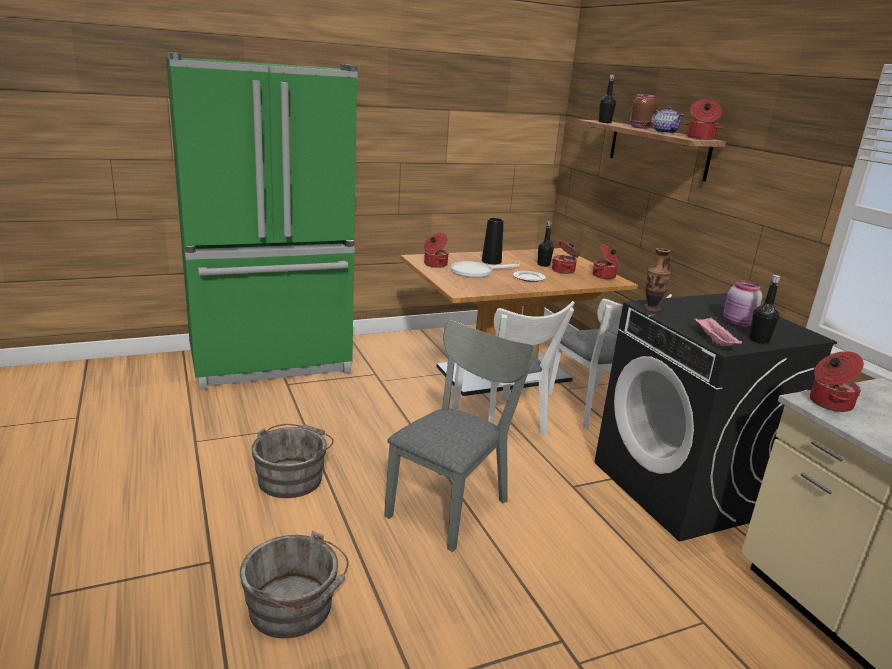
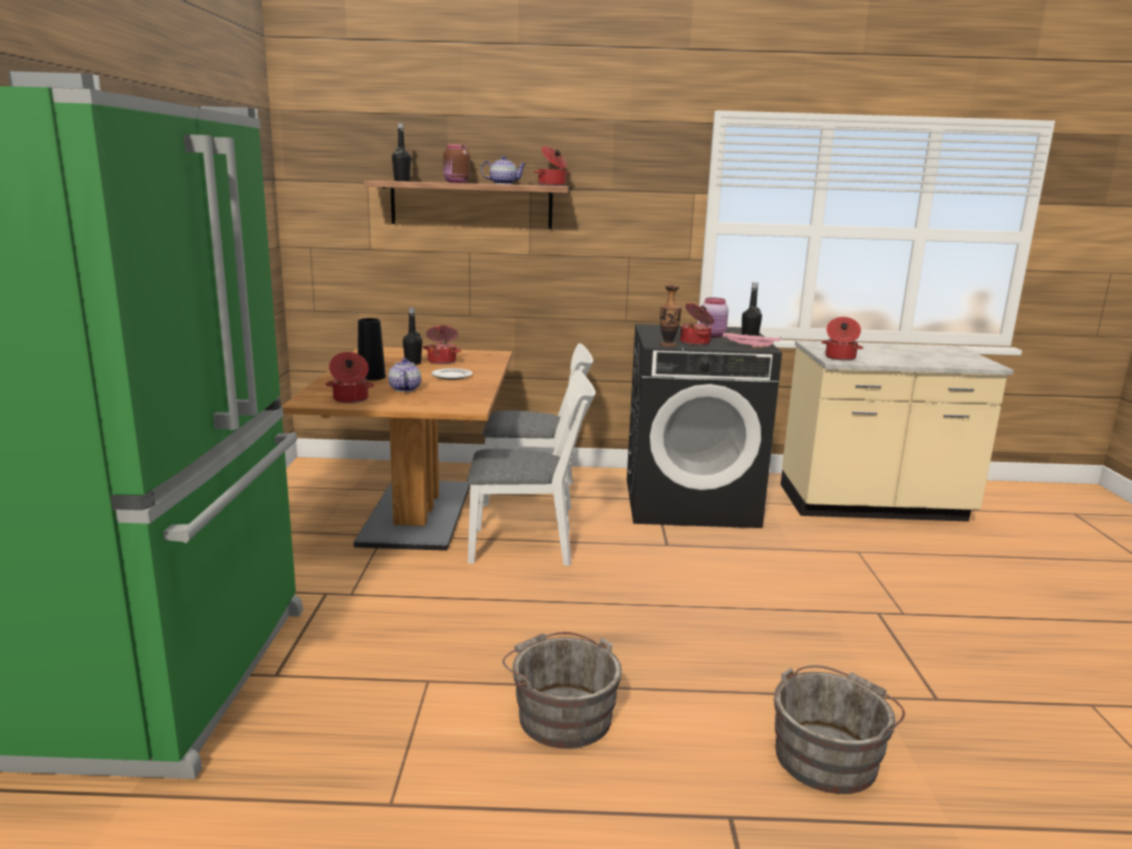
camera: 65 degrees left, 5 degrees down
(452, 503) = (669, 613): grey chair -> none
(476, 272) = (404, 389): white frying pan -> teapot
(604, 276) = (476, 354): cooking pot -> cooking pot (696, 343)

